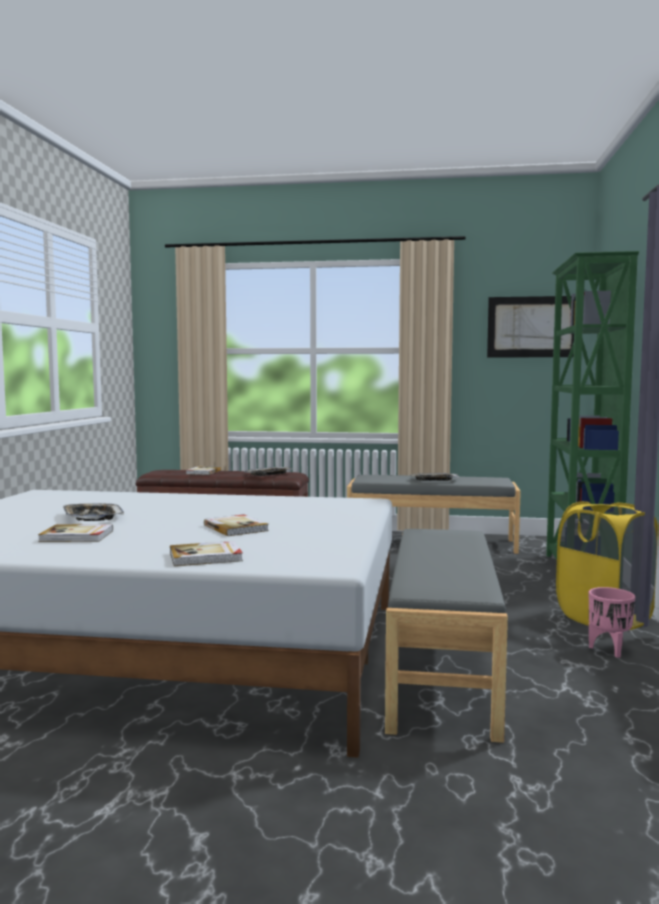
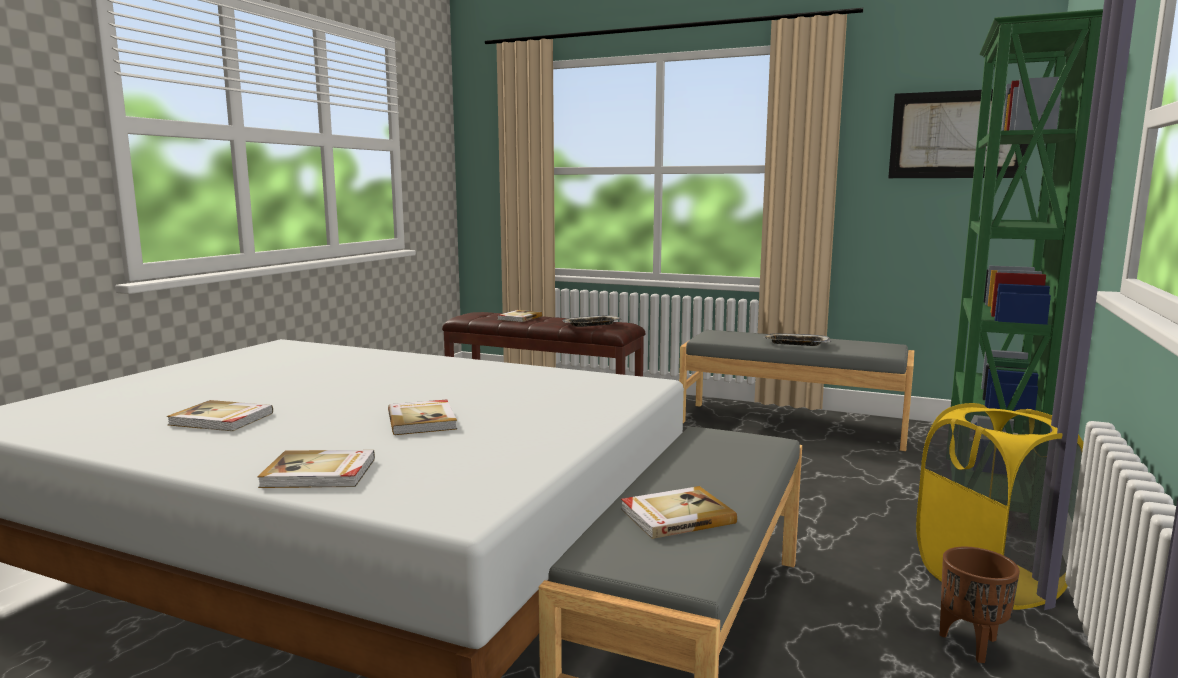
camera: 15 degrees right, 5 degrees up
(92, 517) = (281, 388): tray -> none
(443, 570) = (675, 516): none -> book
(609, 650) = (972, 645): pink planter -> brown planter

